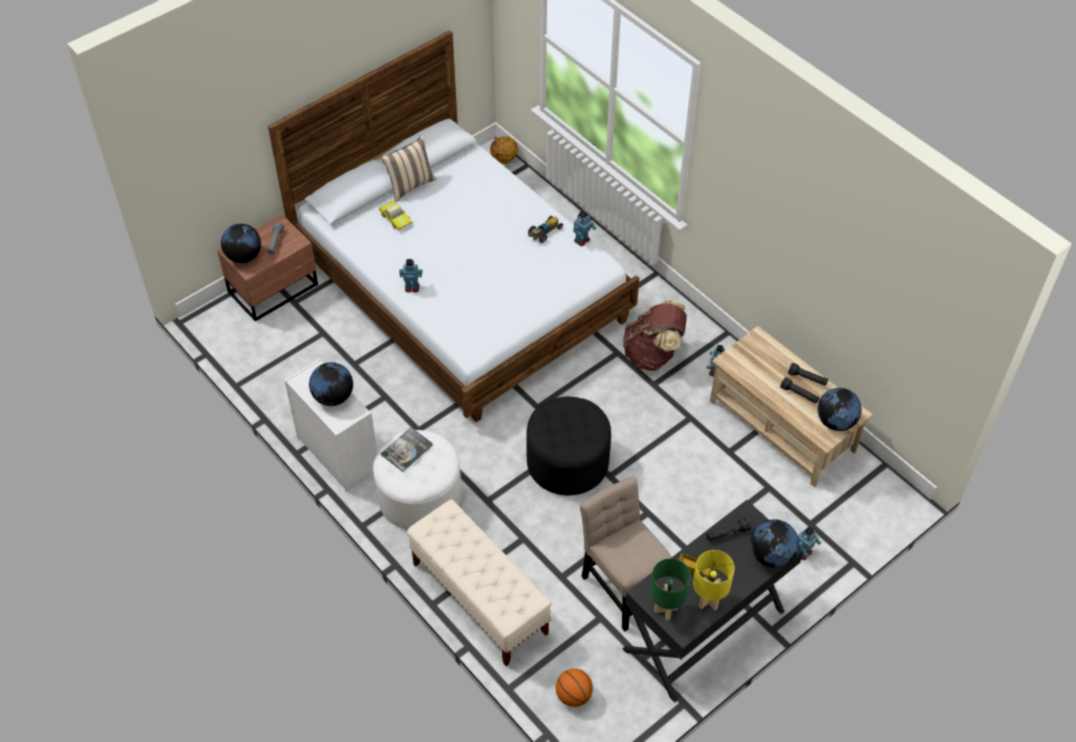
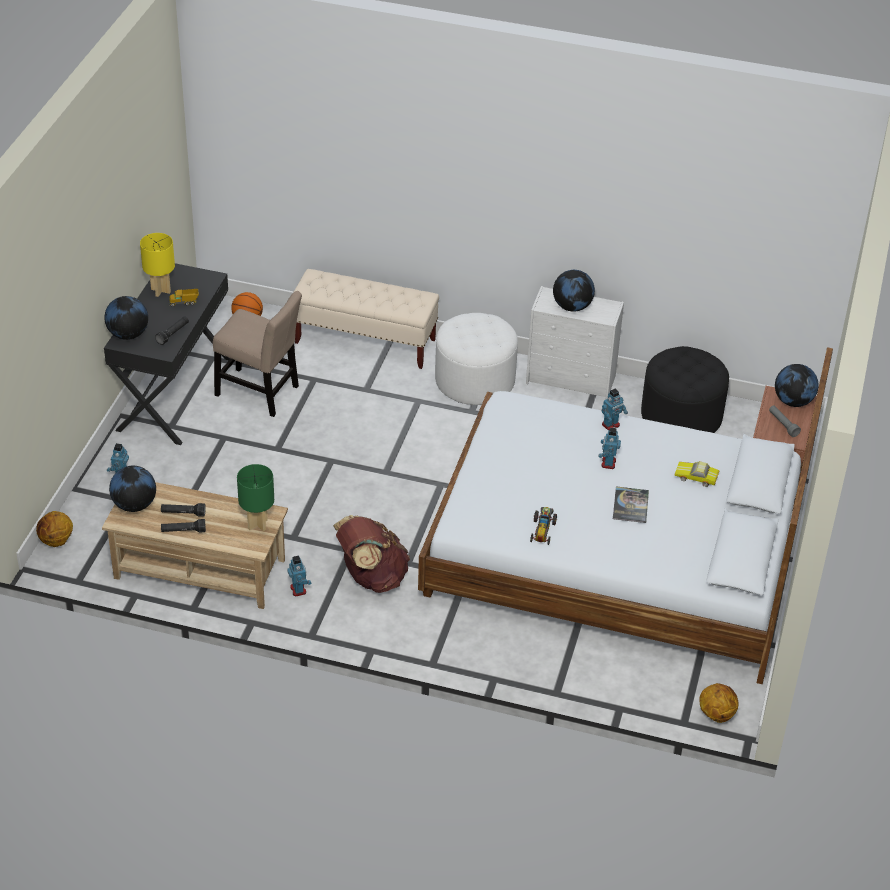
camera: 145 degrees right, 10 degrees down
(407, 450) = (491, 336): book -> book (630, 505)
(410, 185) = (721, 514): beige pillow -> none
(567, 462) = (376, 454): black ottoman -> black ottoman (681, 416)
(582, 240) = (498, 539): toy robot -> toy robot (608, 463)
(665, 609) = (190, 275): green table lamp -> green table lamp (258, 524)
(890, 511) = (56, 541): none -> basketball

